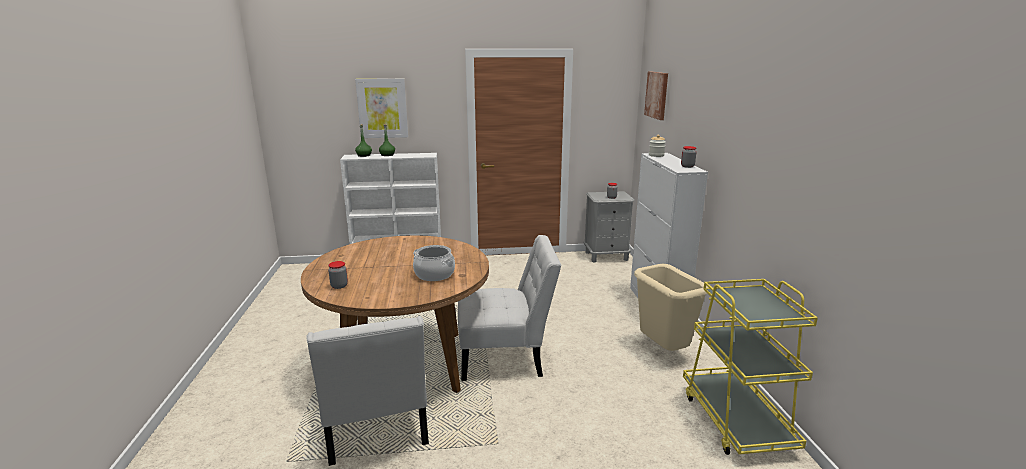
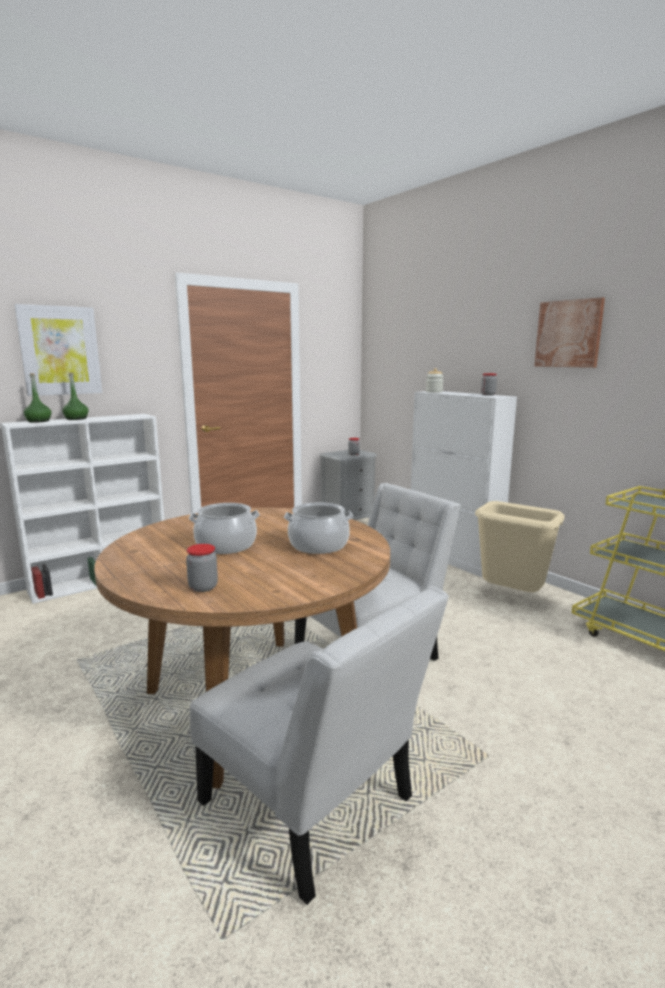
camera: 30 degrees left, 5 degrees down
(387, 262) = (226, 545): none -> cooking pot
(657, 95) = (400, 334): picture -> picture (569, 334)

